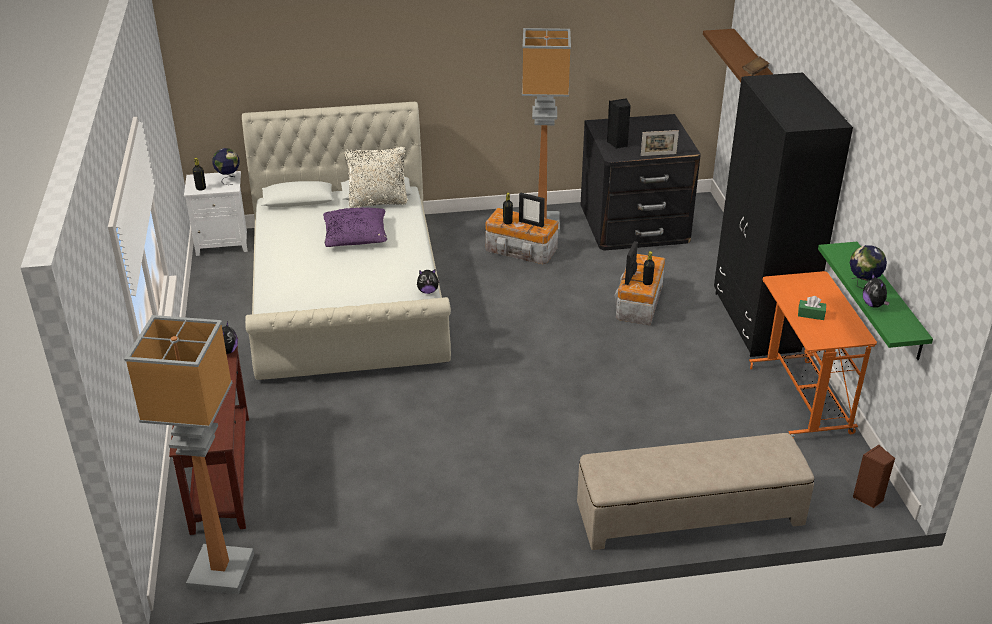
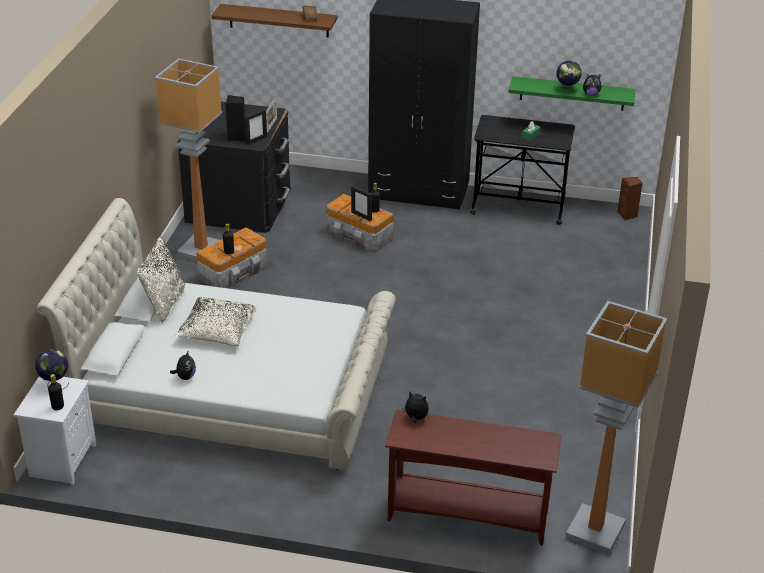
camera: 70 degrees left, 0 degrees up
(356, 235) = (217, 329): purple pillow -> beige pillow
(428, 291) = (343, 308): plush toy -> plush toy (185, 377)
(531, 223) = (241, 240): picture frame -> picture frame (256, 140)
(689, 513) = (615, 287): beige bench -> none
(800, 400) = (518, 206): orange desk -> black desk

